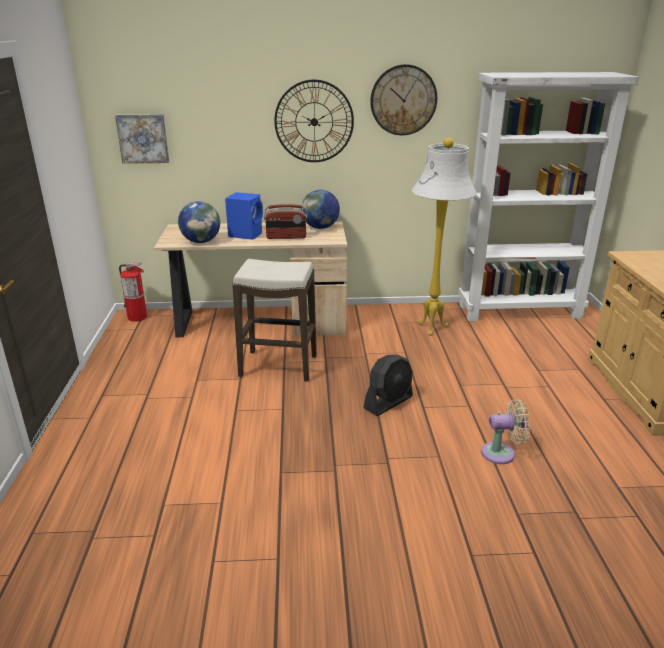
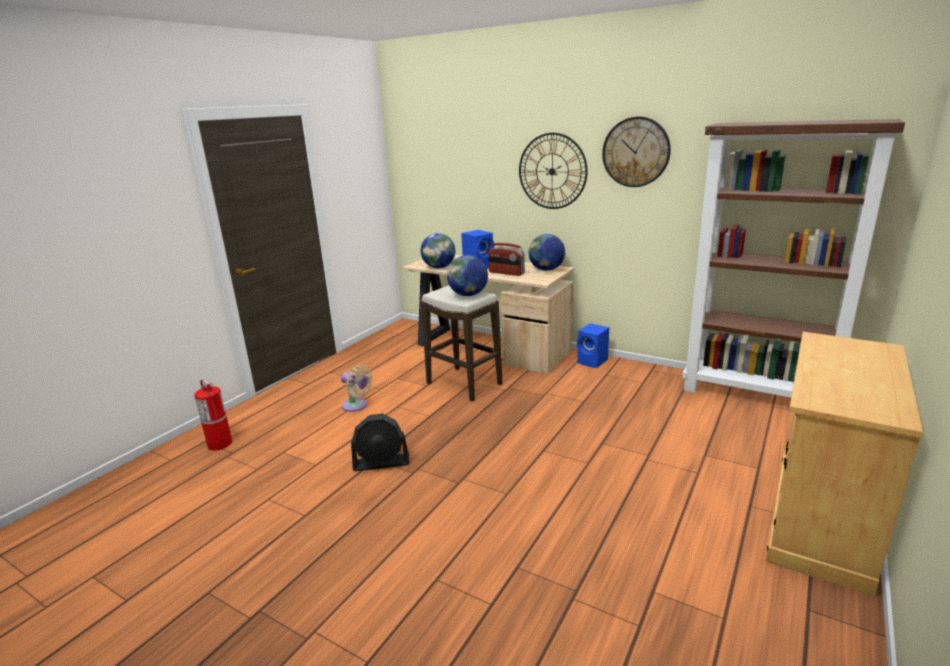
camera: 35 degrees right, 5 degrees down
(137, 317) = (409, 326): fire extinguisher -> fire extinguisher (220, 444)
(143, 138) = (424, 181): picture -> none
(287, 267) = (468, 295): none -> globe
(372, 313) = (593, 362): none -> blue speaker
(388, 402) = (517, 437): black fan -> black fan (381, 463)
(432, 329) = (635, 389): white floor lamp -> none
(502, 453) = (568, 513): beige fan -> beige fan (357, 406)
(520, 311) = (757, 394): white bookcase -> brown bookcase

